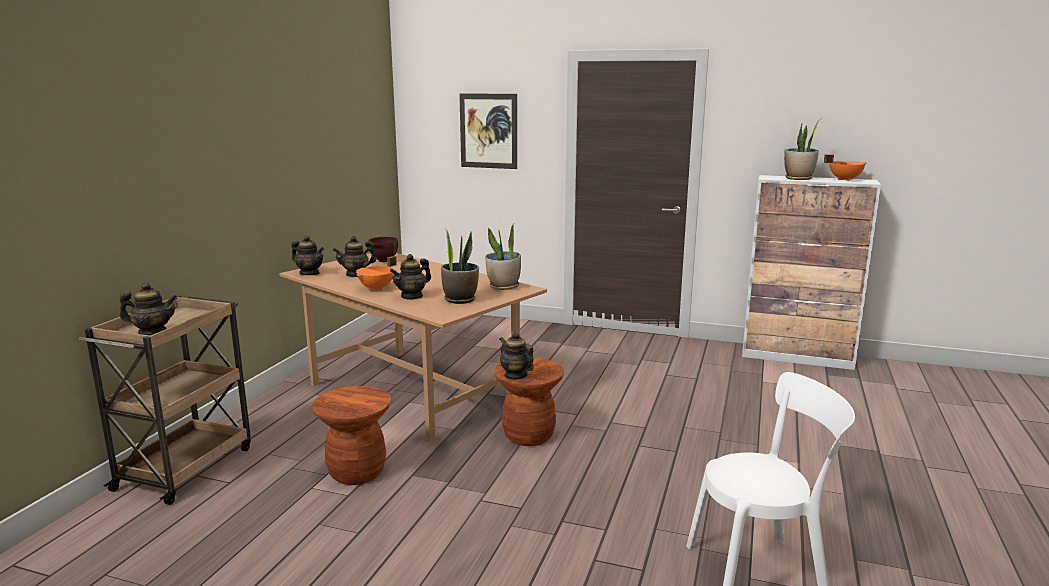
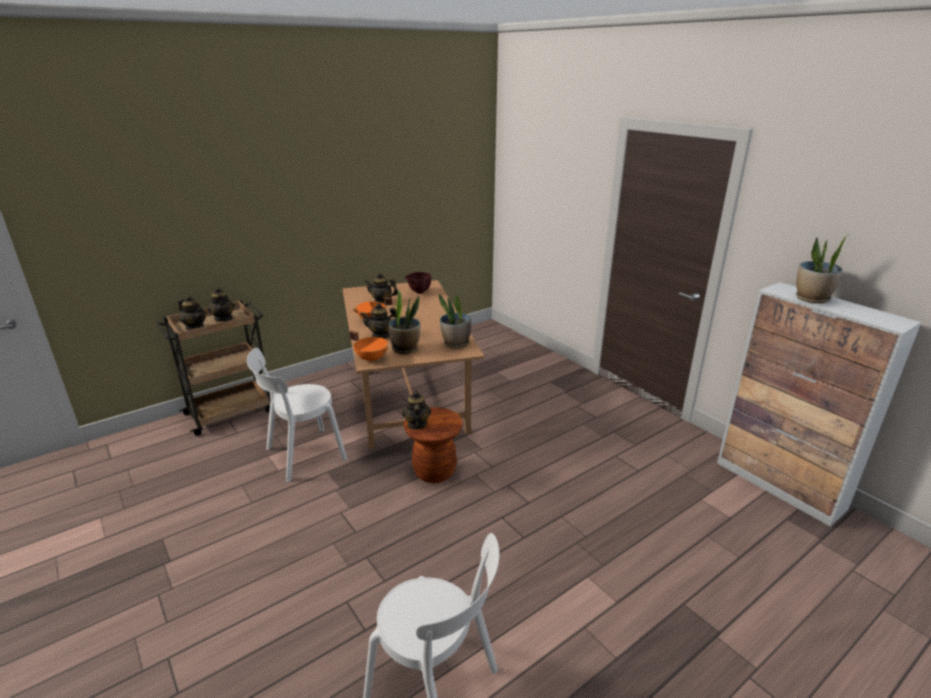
camera: 35 degrees right, 10 degrees up
(309, 273) = (357, 293): teapot -> teapot (224, 318)
(357, 472) = (302, 455): brown stool -> white chair
(488, 131) = (554, 186): picture -> none
(844, 179) = (871, 312): orange cooking pot -> orange cooking pot (372, 359)

